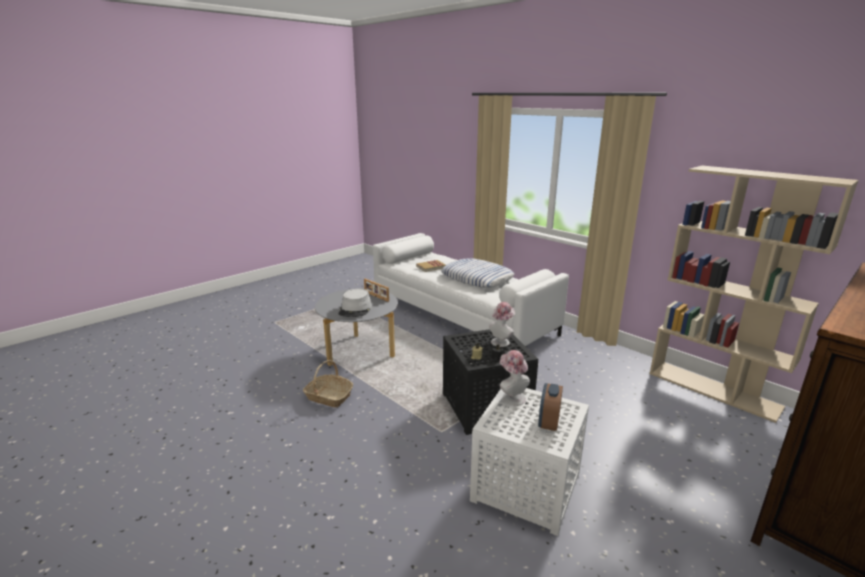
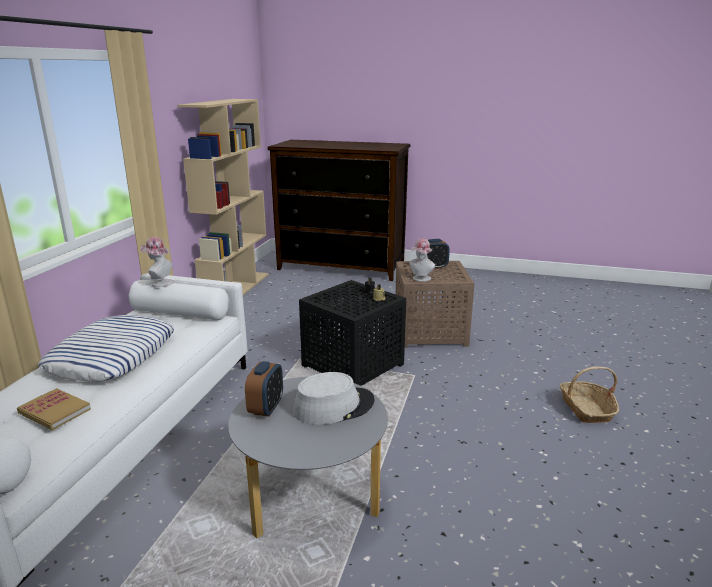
camera: 120 degrees left, 0 degrees up
(328, 397) = (445, 469): basket -> basket (586, 409)
(376, 296) = (266, 408): picture frame -> alarm clock
(501, 341) = (334, 295): hat -> hat (160, 282)
(527, 488) = (431, 331): white side table -> brown side table

